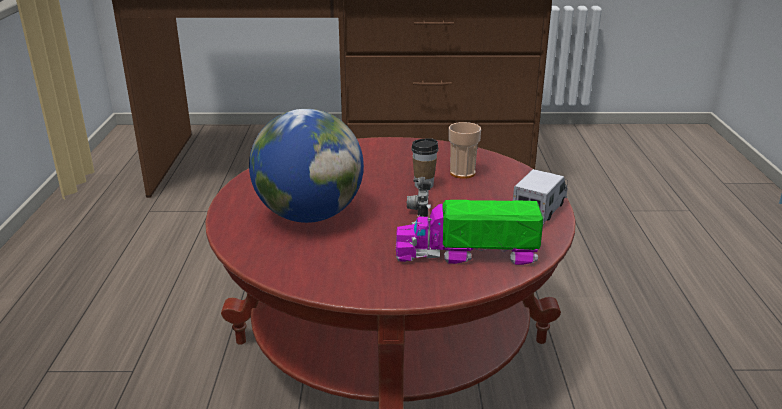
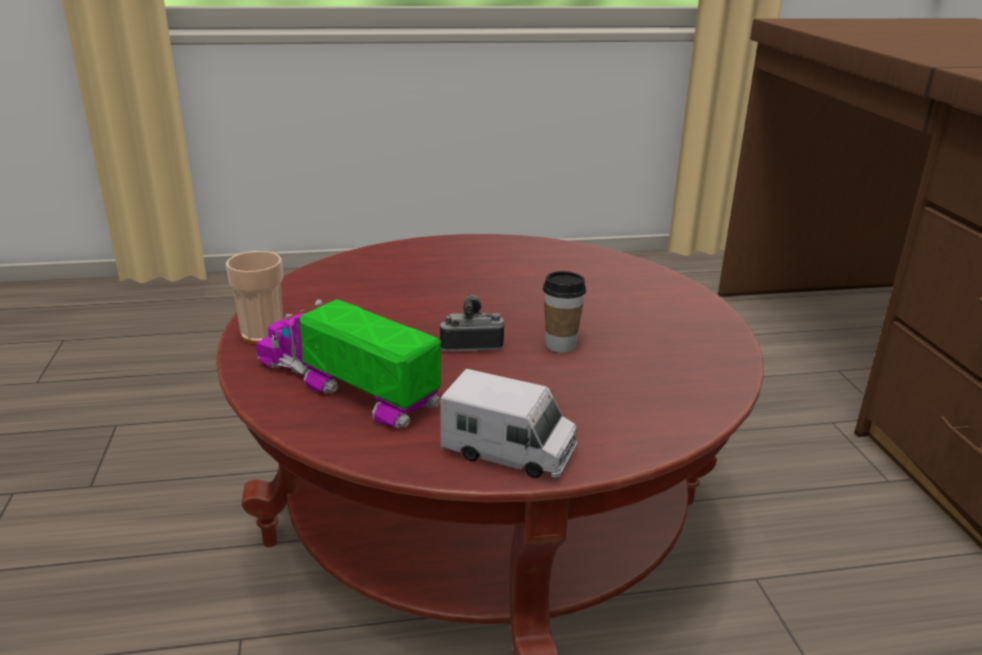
camera: 80 degrees right, 0 degrees up
(309, 216) = (439, 281): globe -> none
(462, 173) = (626, 375): cup -> cup (263, 334)
(466, 254) = (347, 385): toy truck -> toy truck turned 45 degrees counterclockwise

